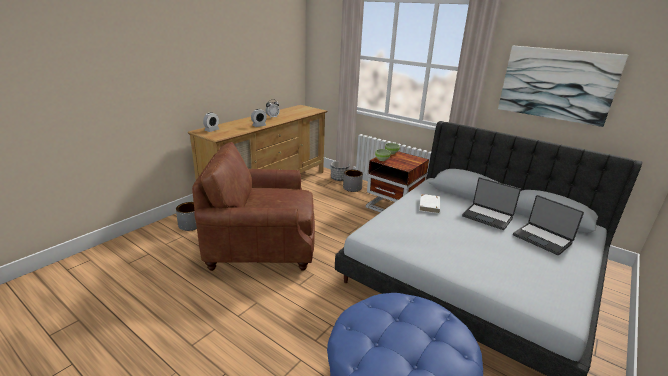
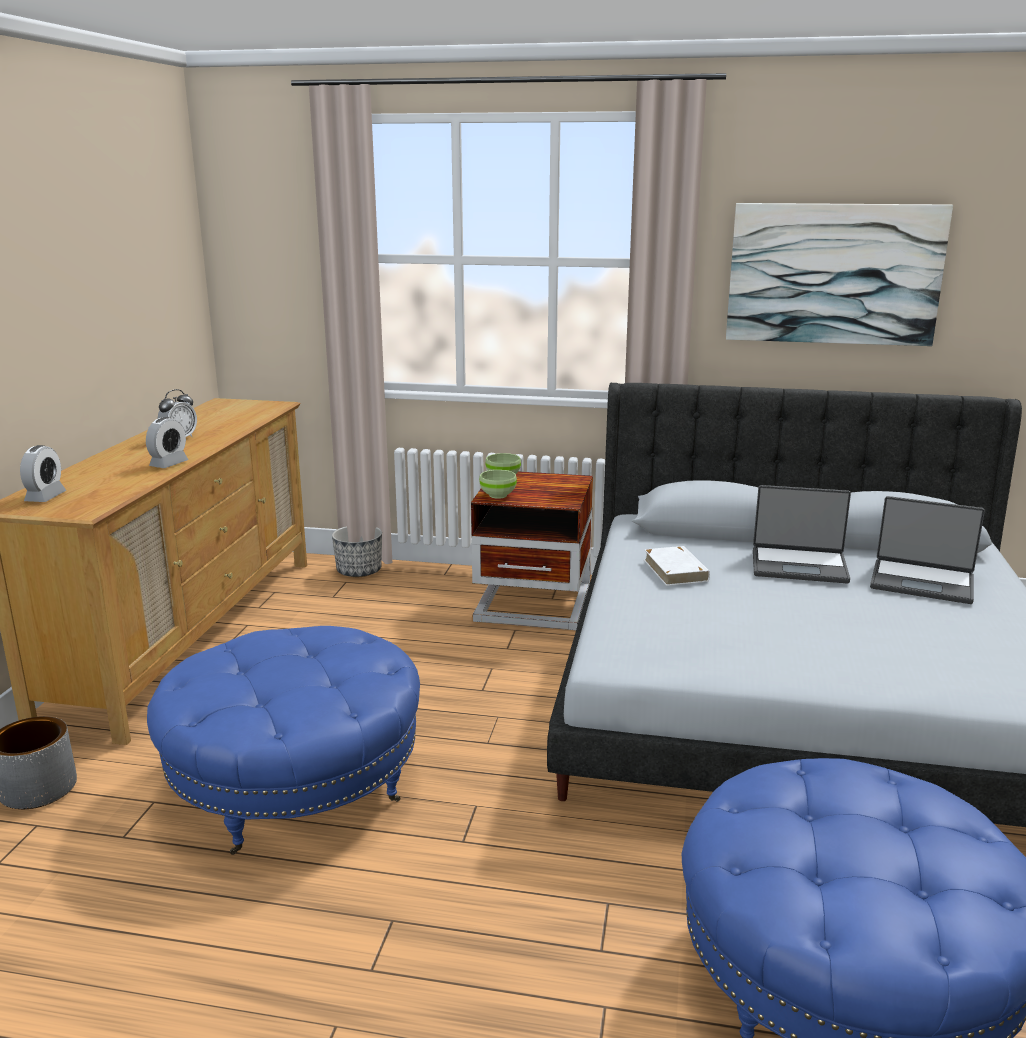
camera: 25 degrees left, 5 degrees down
(262, 247) = (295, 783): brown armchair -> blue ottoman
(352, 188) = (408, 586): grey planter -> none

